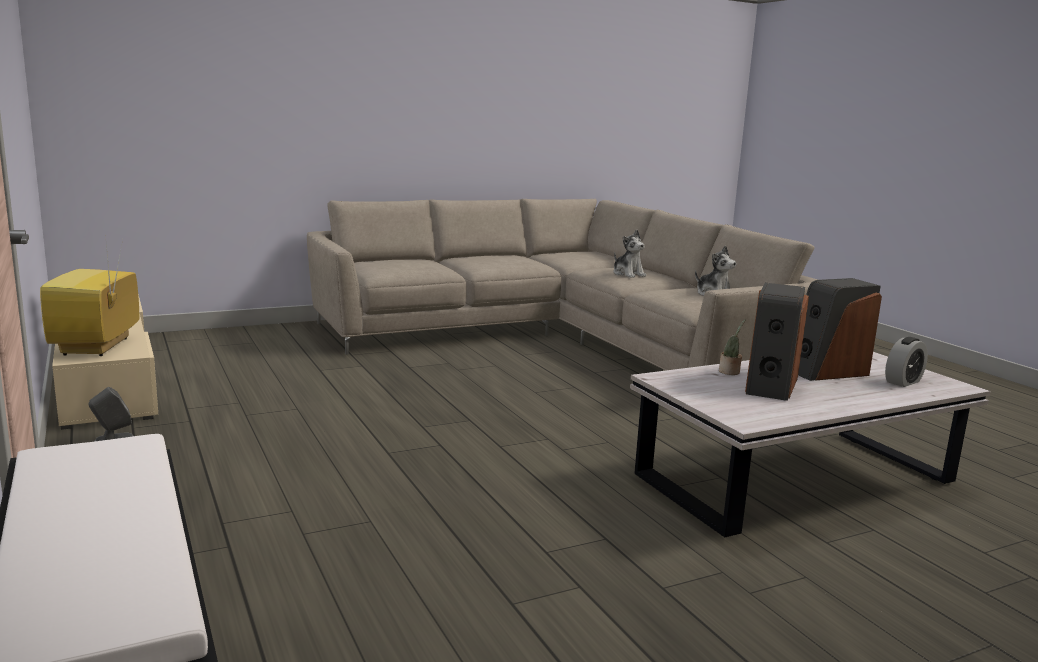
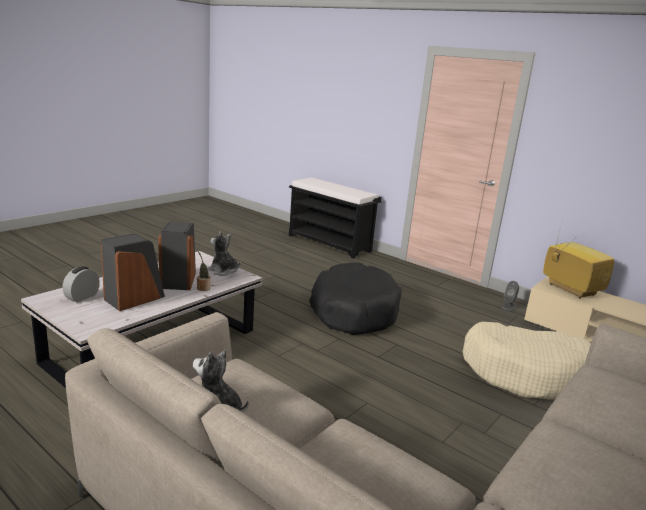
camera: 155 degrees right, 5 degrees up
(310, 380) = (527, 373): none -> beige dog bed
(421, 480) = (353, 311): none -> black dog bed
(628, 274) = (364, 469): plush toy -> plush toy (223, 271)

